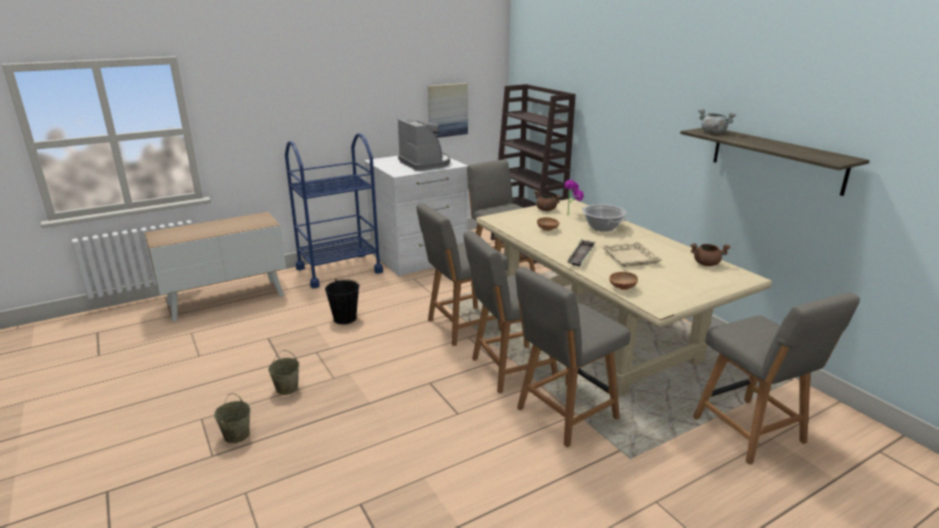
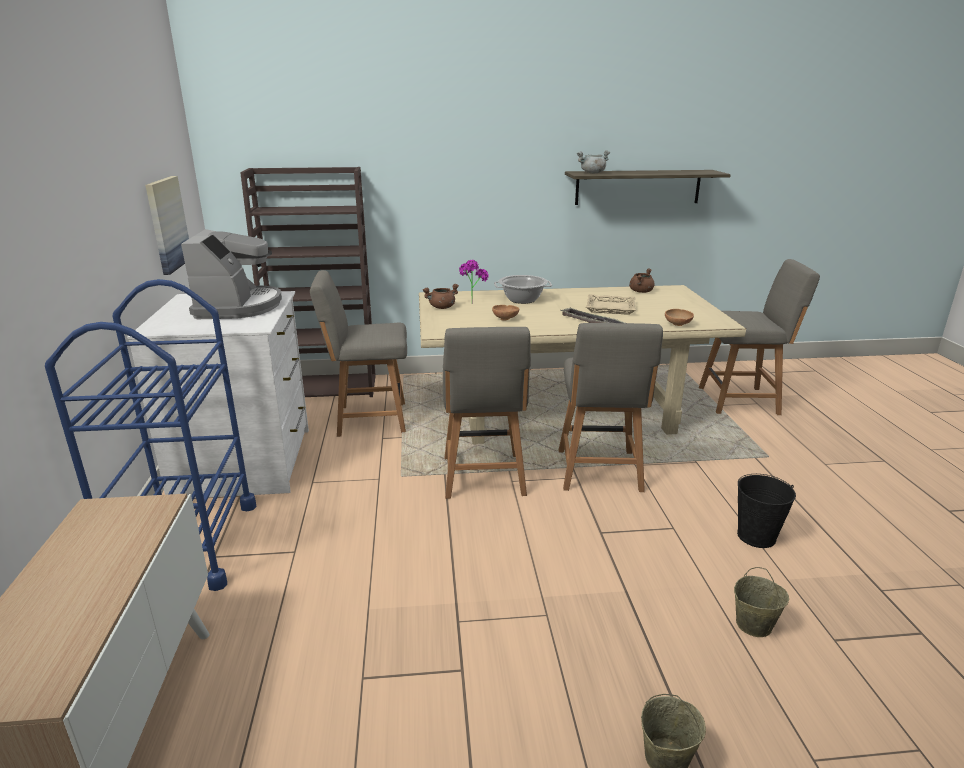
camera: 65 degrees left, 0 degrees up
(287, 388) = (550, 673): beige bucket -> beige bucket (753, 625)
(345, 318) = (373, 571): black bucket -> black bucket (756, 536)
(425, 163) = (238, 307): coffee machine -> coffee machine turned 90 degrees clockwise
(564, 414) = (695, 467): grey chair -> none

